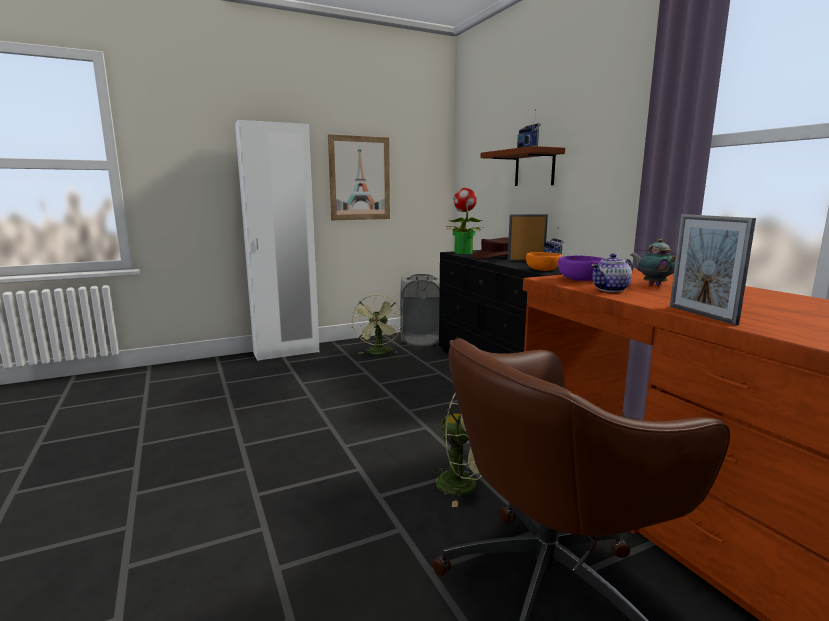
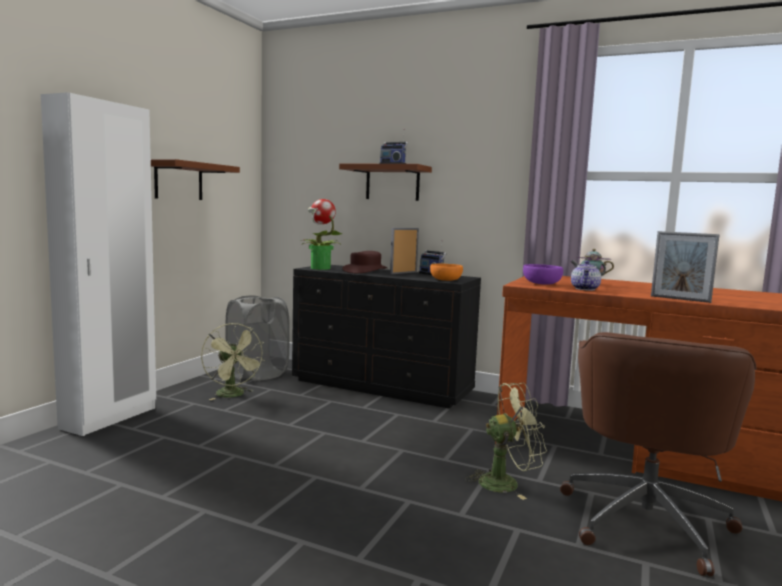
camera: 40 degrees left, 5 degrees down
(359, 178) = (178, 181): picture -> brown shelf

